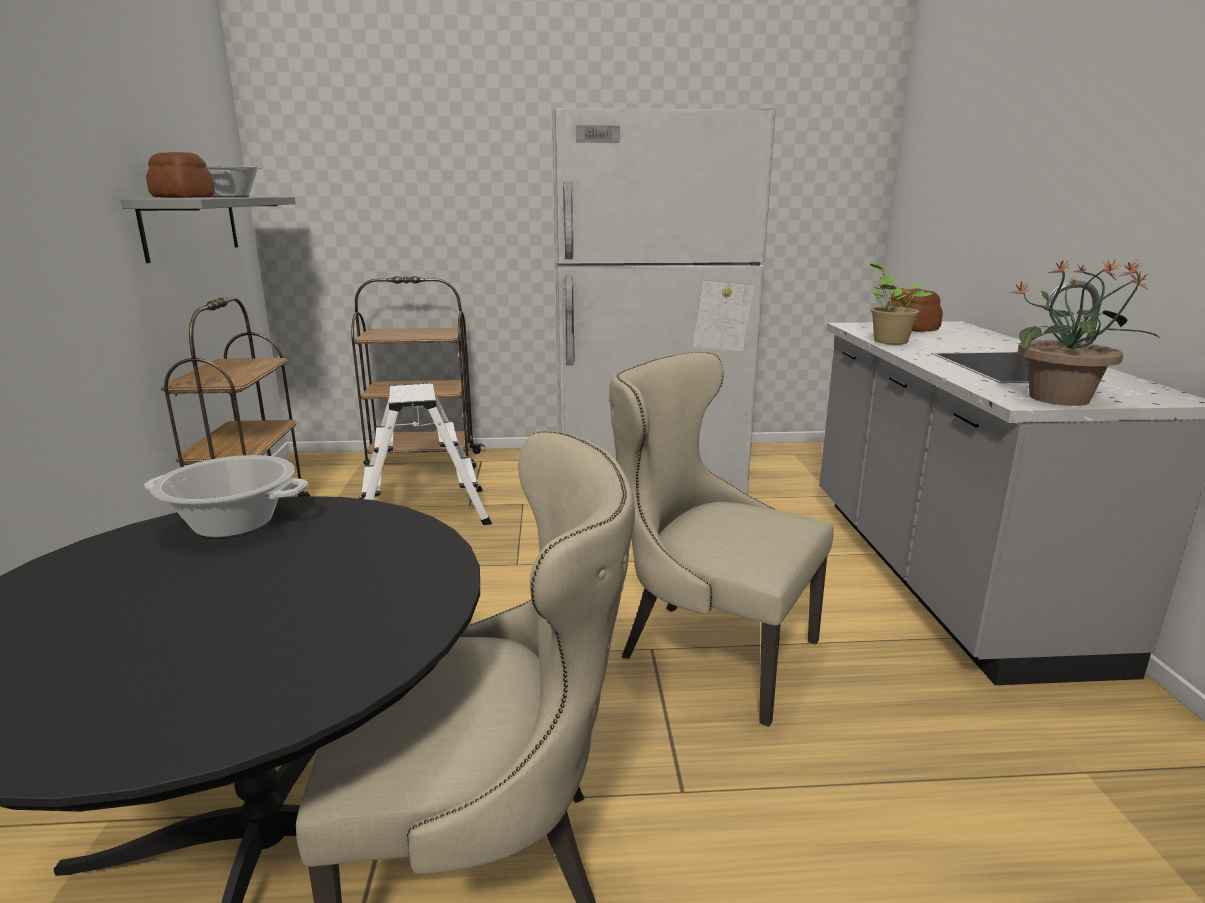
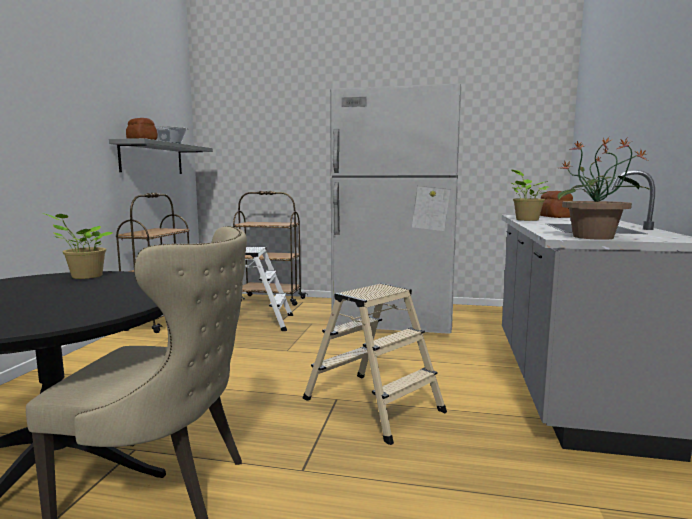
camera: 15 degrees right, 10 degrees down
(234, 523) = (84, 276): cooking pot -> potted plant
(710, 651) = (372, 404): beige chair -> beige step ladder

